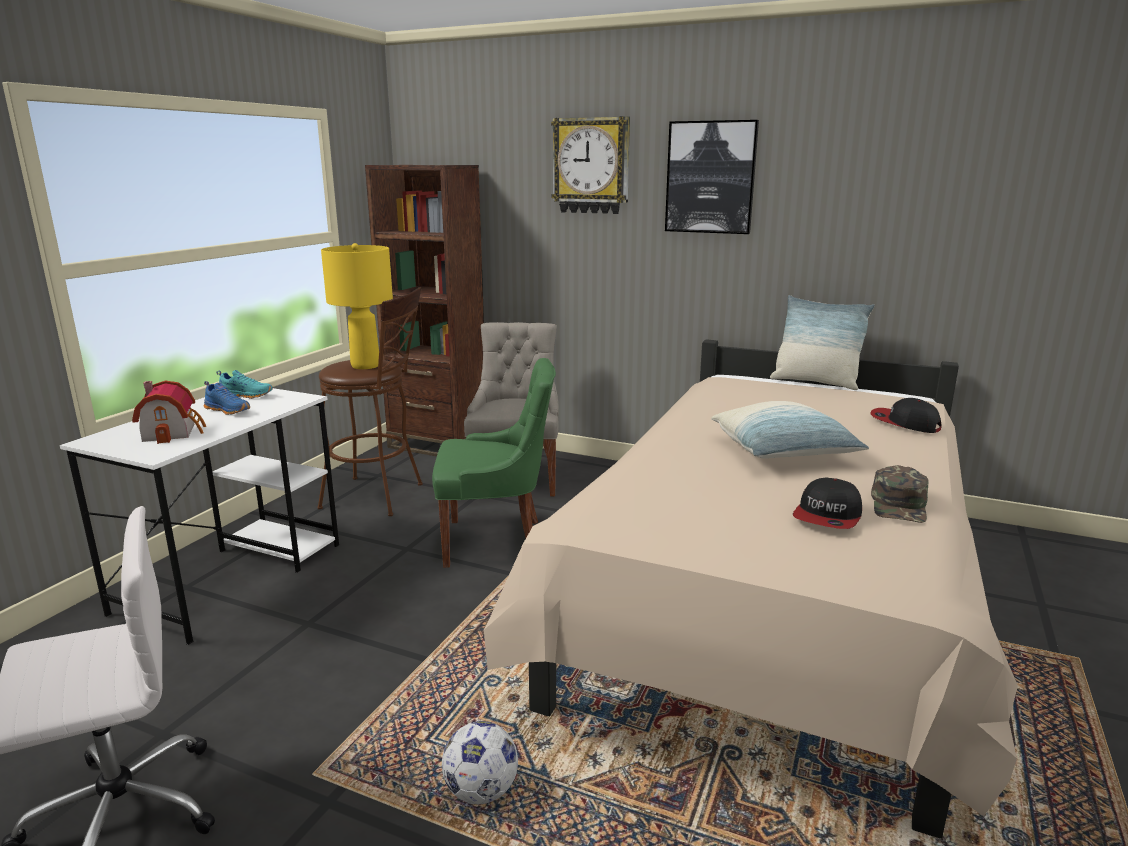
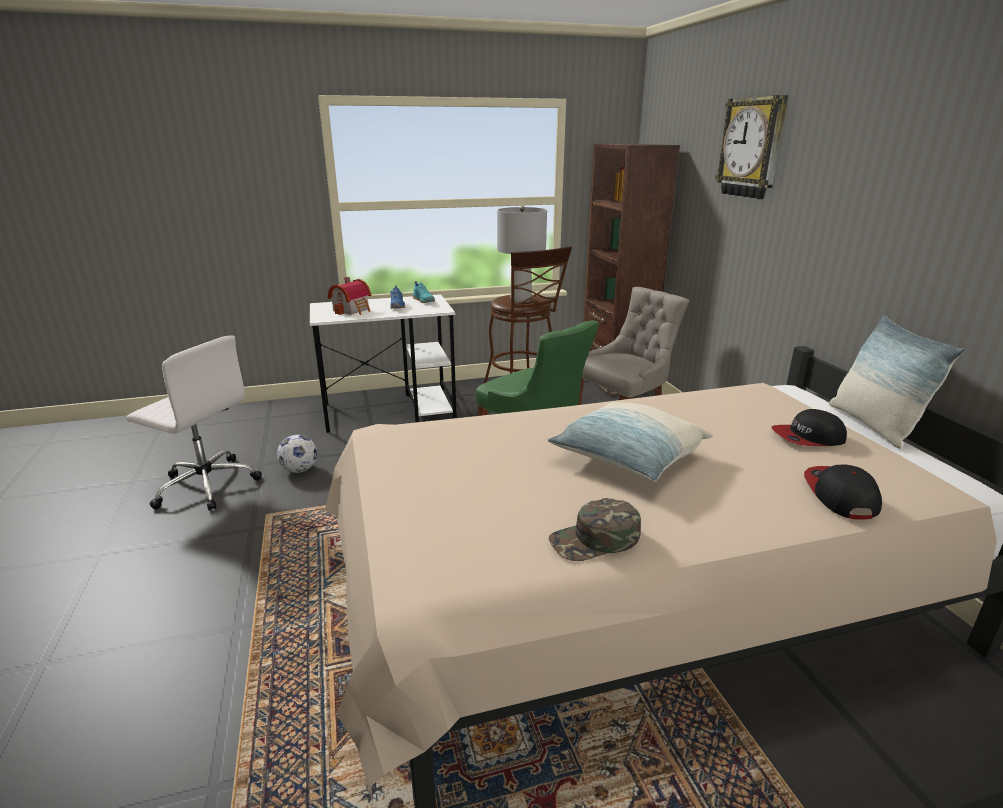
camera: 50 degrees right, 5 degrees up
(365, 365) = (521, 300): yellow table lamp -> grey table lamp
(480, 792) = (294, 571): football -> football (299, 470)
(710, 177) = (845, 164): picture -> none
(828, 516) = (516, 511): cap -> cap (808, 438)

